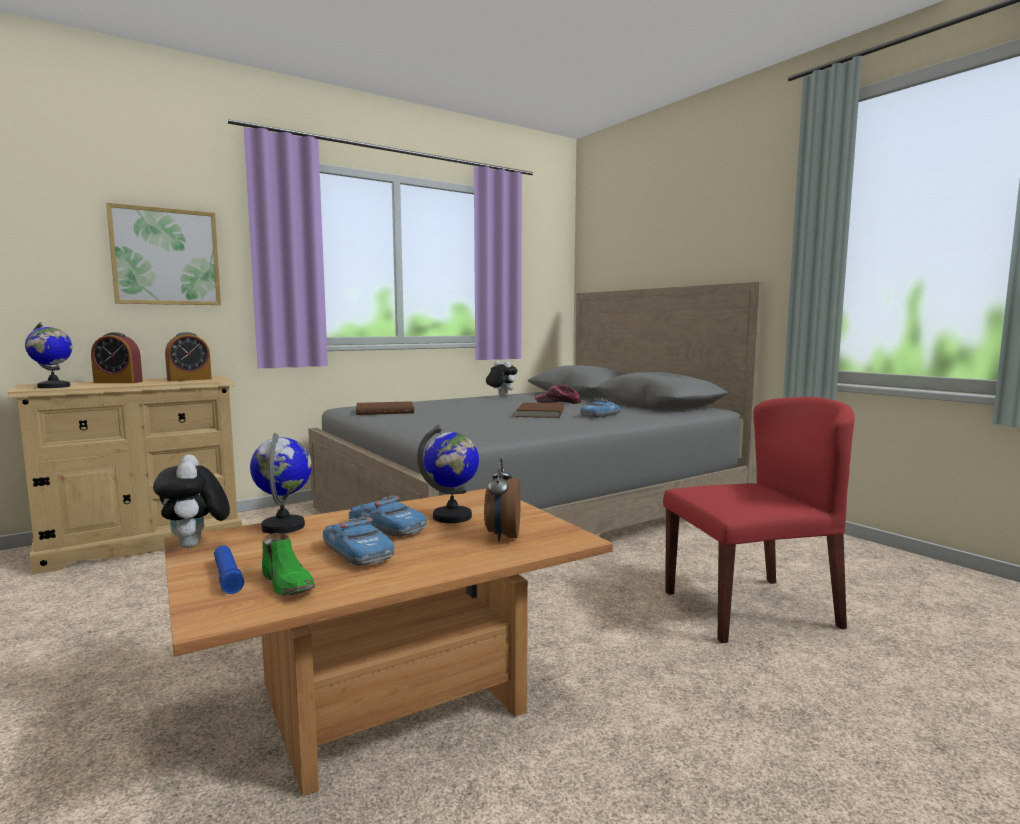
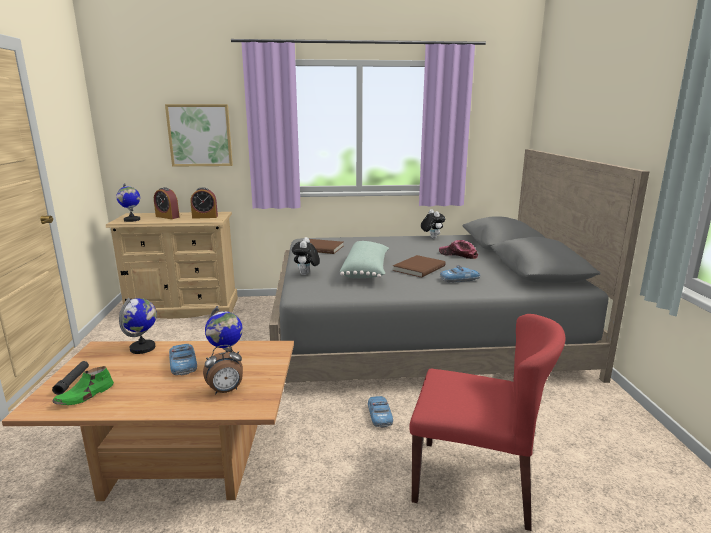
camera: 30 degrees right, 10 degrees up
(195, 546) = (92, 352): plush toy -> plush toy (306, 274)
(227, 576) = (73, 381): blue flashlight -> black flashlight
(288, 584) = (85, 395): green shoe -> green shoe turned 45 degrees clockwise
(356, 552) = (142, 381): toy car -> toy car (379, 415)
(487, 419) = (367, 271): none -> green pillow
(502, 536) = (226, 391): alarm clock -> alarm clock turned 150 degrees counterclockwise

